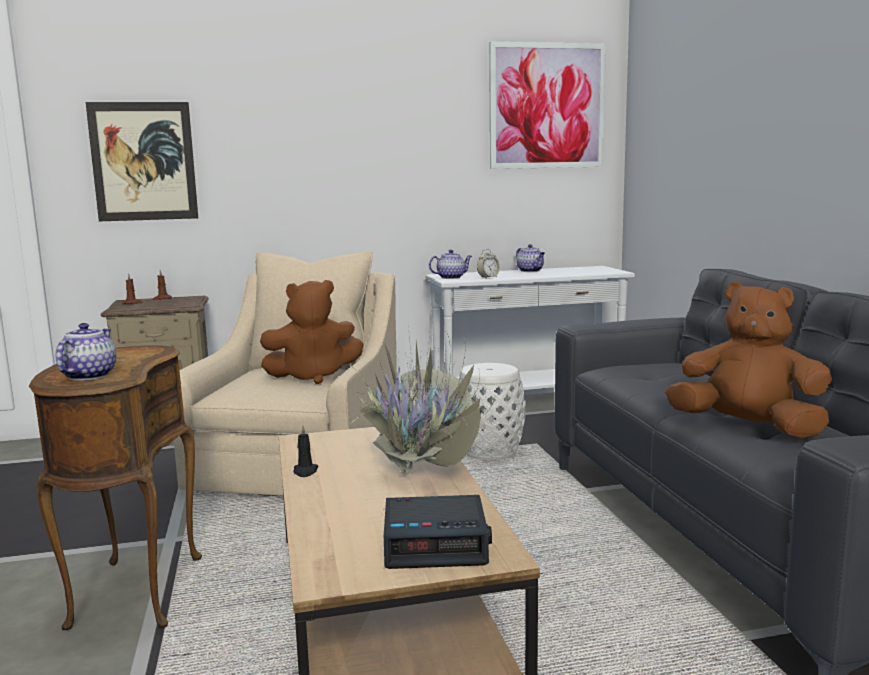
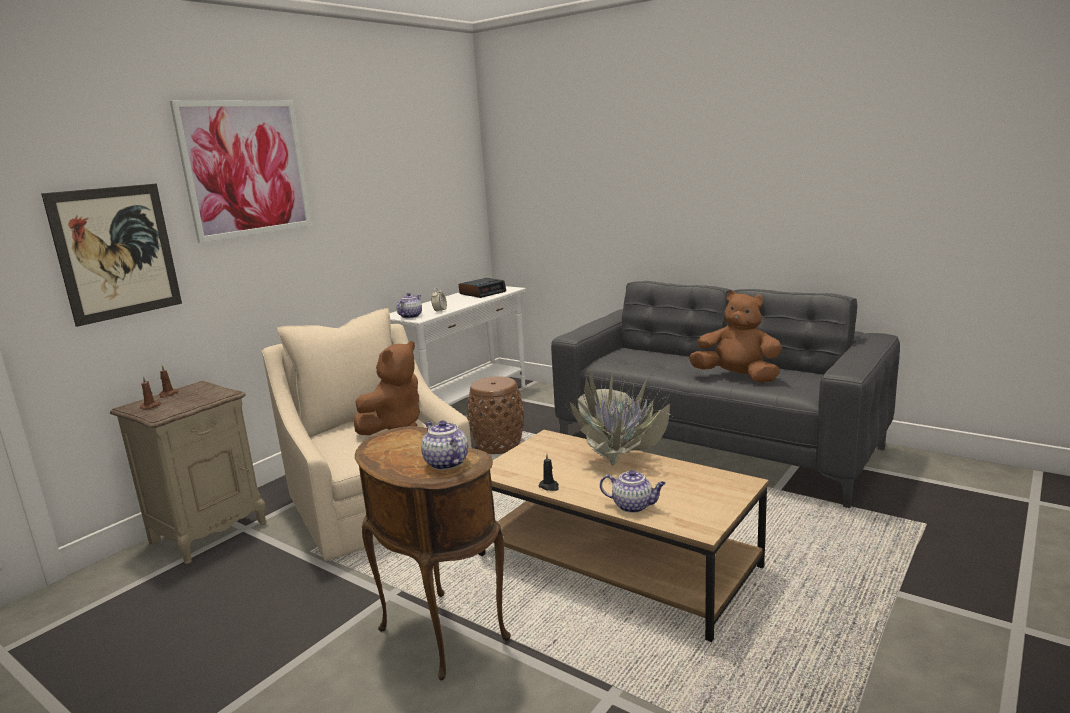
camera: 40 degrees left, 5 degrees up
(436, 543) = (707, 490): alarm clock -> alarm clock (482, 293)
(489, 451) = (498, 446): white stool -> brown stool
(530, 271) = (451, 298): teapot -> teapot (633, 506)
(547, 106) = (438, 162): picture -> picture (246, 168)
(747, 428) = (737, 377): brown plush toy -> brown plush toy turned 45 degrees clockwise

